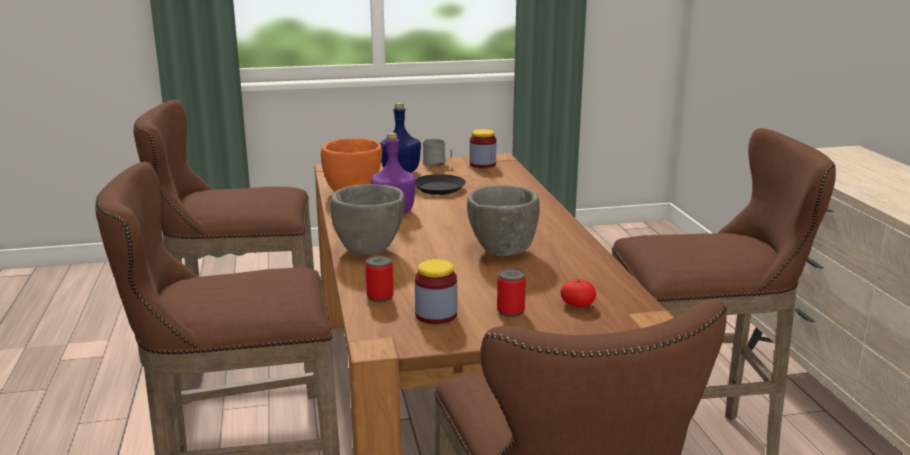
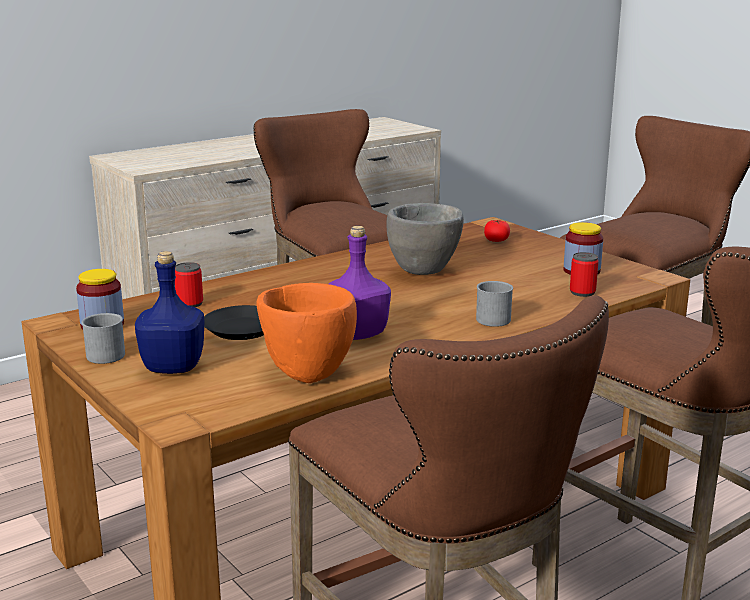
camera: 115 degrees left, 0 degrees up
(369, 251) = (493, 318): grey bowl -> grey mug
(510, 311) = (539, 254): can -> can (189, 304)

